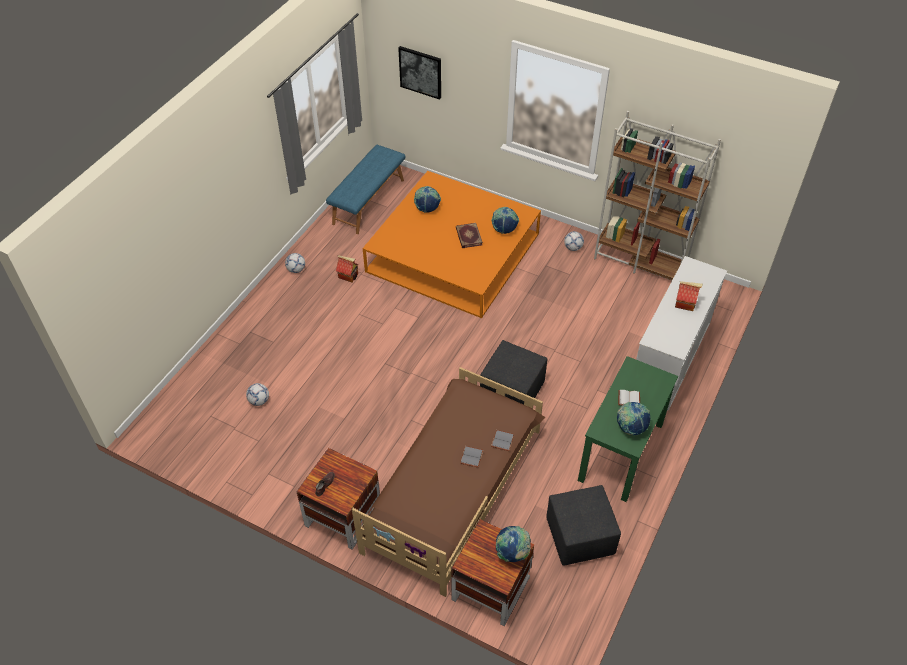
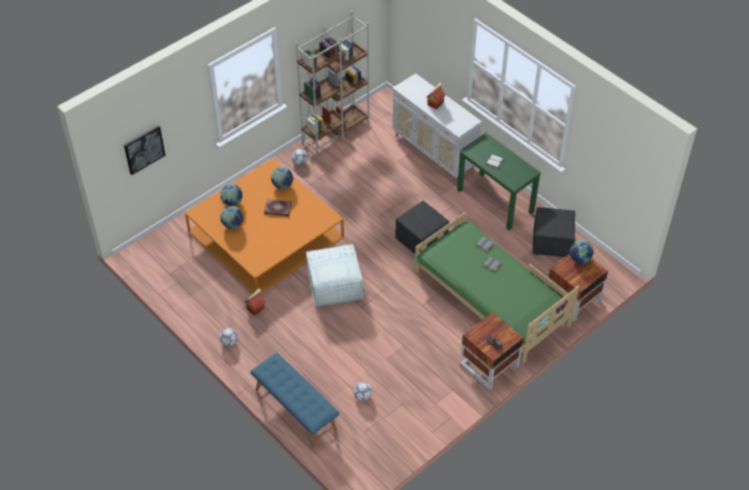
camera: 70 degrees left, 0 degrees up
(368, 201) = (172, 273): blue bench -> blue bench (295, 410)
(406, 331) = (334, 286): none -> white ottoman
(452, 488) = (490, 298): brown bed -> green bed
(630, 428) = (517, 168): globe -> globe (232, 203)

